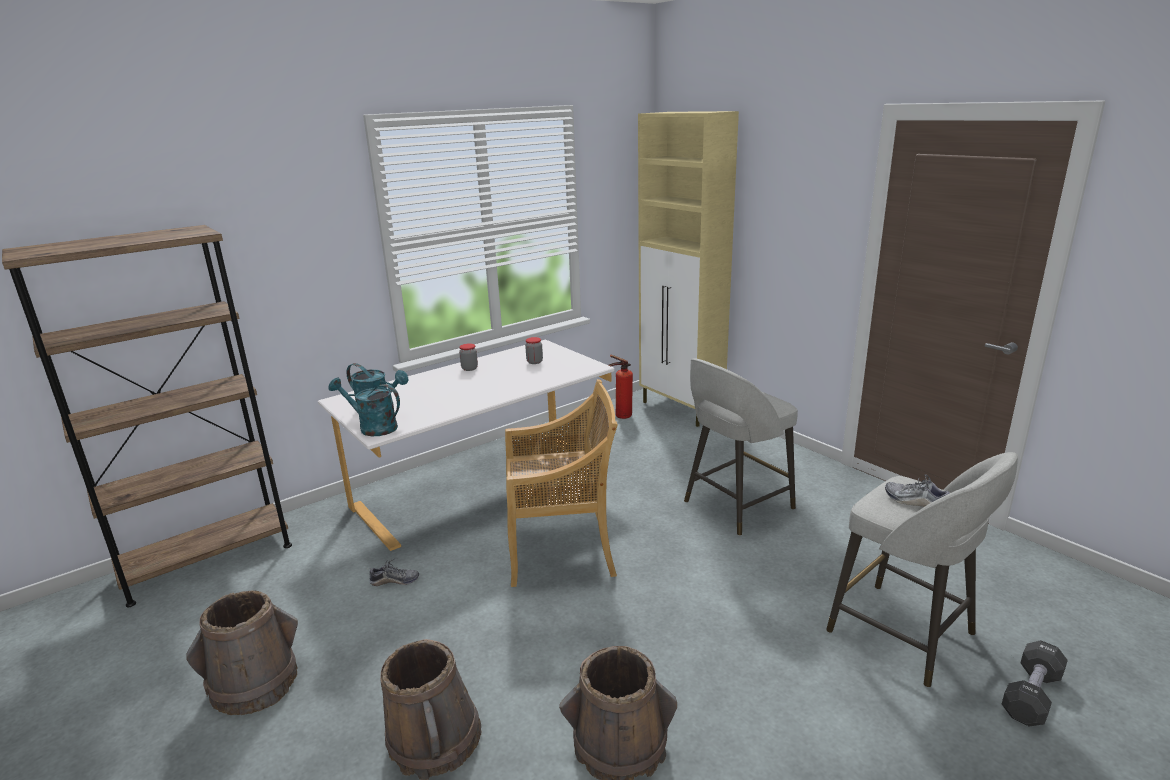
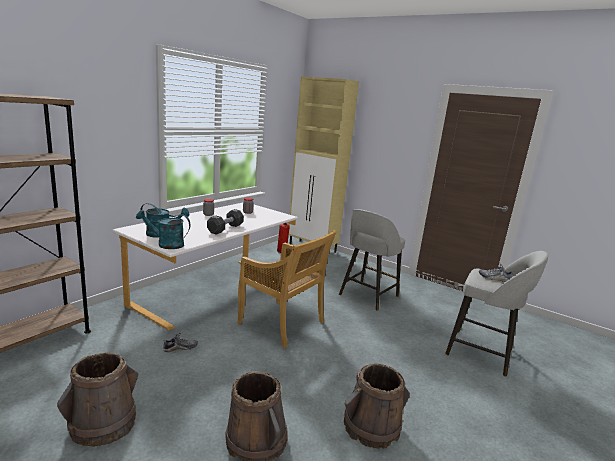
camera: 20 degrees left, 5 degrees down
(562, 550) = (282, 323): beige chair -> beige chair turned 60 degrees clockwise
(1031, 695) = (549, 375): black dumbbell -> black dumbbell (225, 229)

